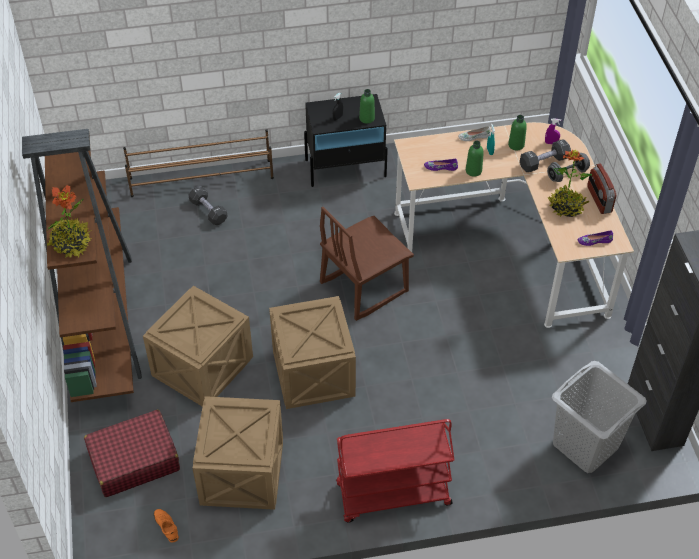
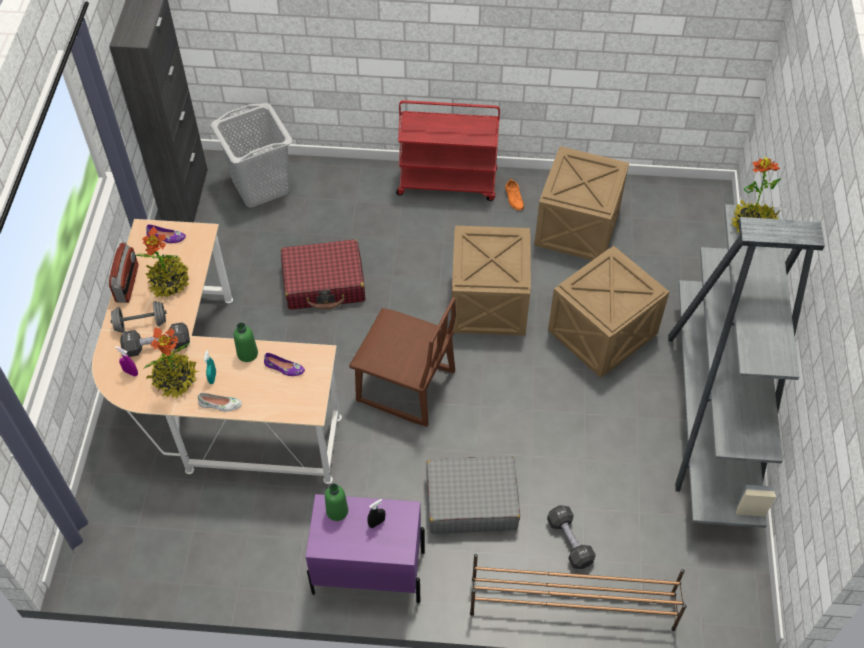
camera: 165 degrees left, 5 degrees up
(101, 318) = (712, 415): brown bookcase -> grey bookcase
(133, 460) = (678, 258): red suitcase -> red suitcase (324, 283)
(166, 526) = (650, 199): orange shoe -> orange shoe (514, 198)
(286, 221) = (471, 501): none -> grey suitcase
(346, 168) = (368, 572): black nightstand -> purple nightstand
(363, 286) = (405, 387): brown chair -> brown chair turned 45 degrees clockwise
(516, 145) = (175, 379): green bottle -> potted plant

